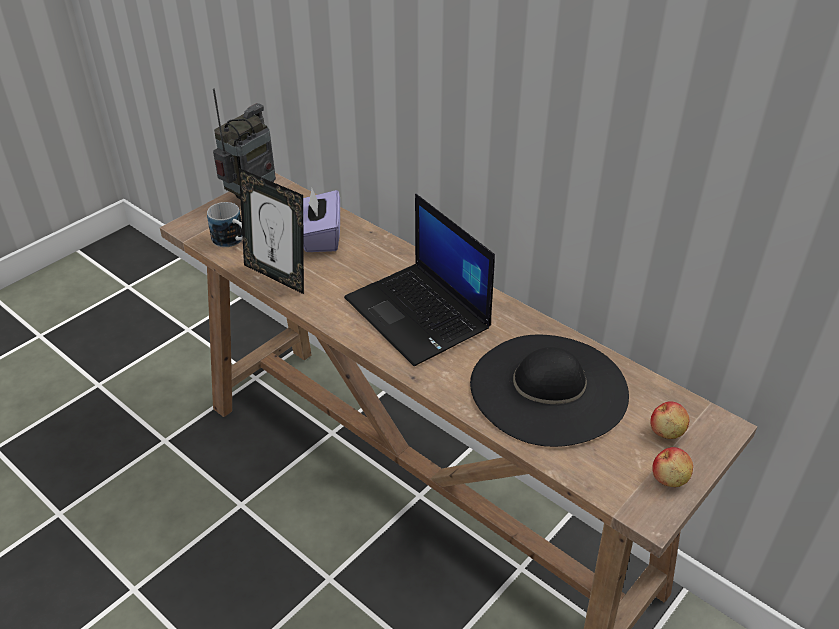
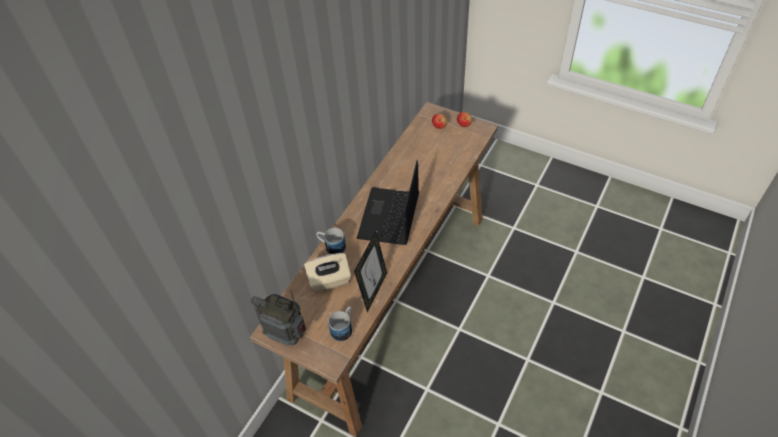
camera: 100 degrees left, 10 degrees up
(320, 237) = (329, 280): purple tissue box -> beige tissue box
(383, 245) = (331, 246): none -> mug
(419, 314) = (389, 217): laptop -> laptop turned 150 degrees clockwise
(548, 388) = (427, 162): black hat -> none

